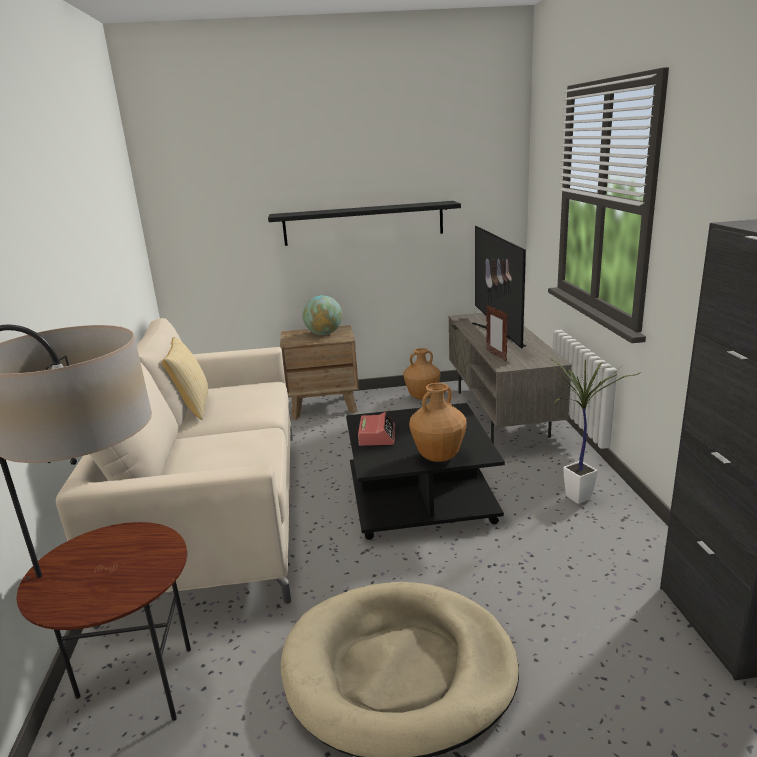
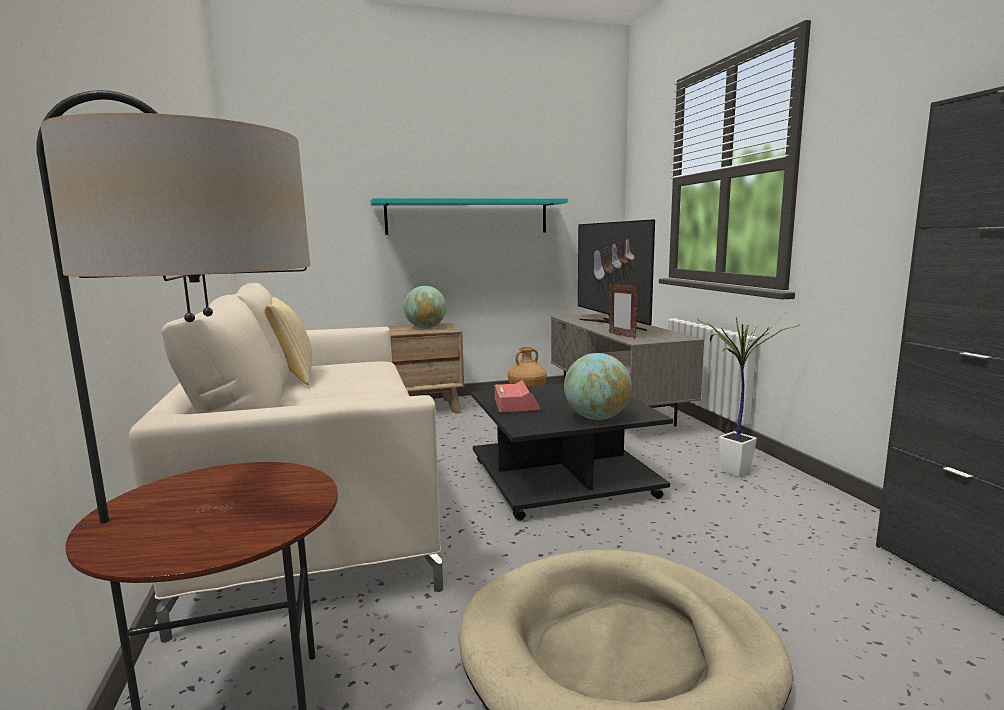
camera: 10 degrees left, 10 degrees down
(363, 223) = (468, 217): black shelf -> turquoise shelf
(438, 457) = (596, 418): brown vase -> globe

